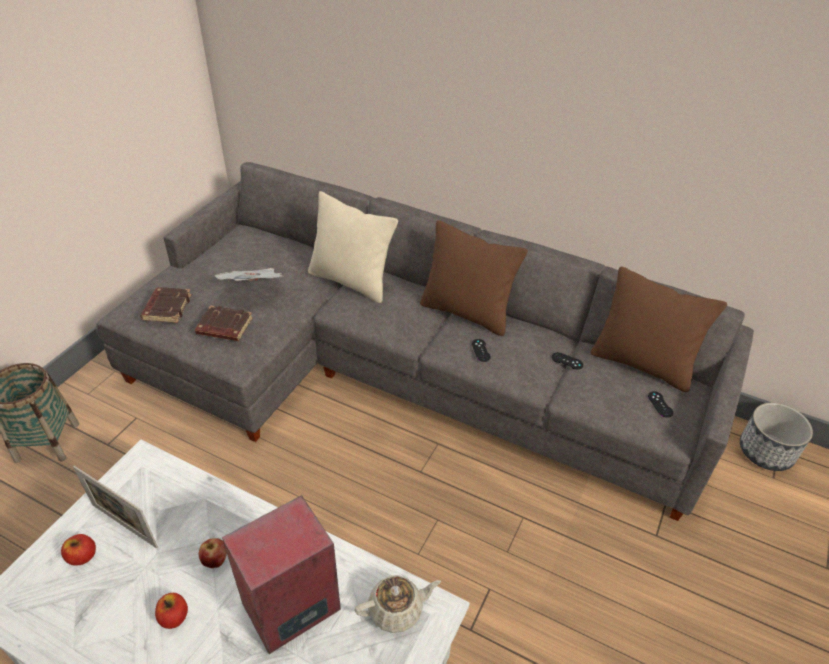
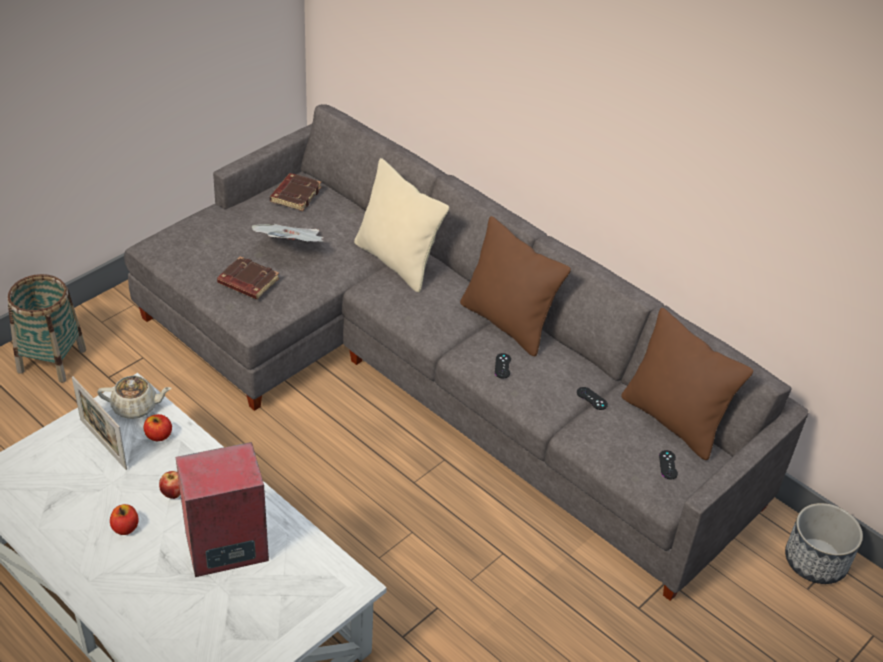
camera: 15 degrees right, 0 degrees up
(82, 556) = (62, 460): apple -> apple (159, 435)
(166, 308) = (197, 249): brown book -> brown book (295, 195)
(396, 610) = (318, 575): beige teapot -> beige teapot (136, 407)

